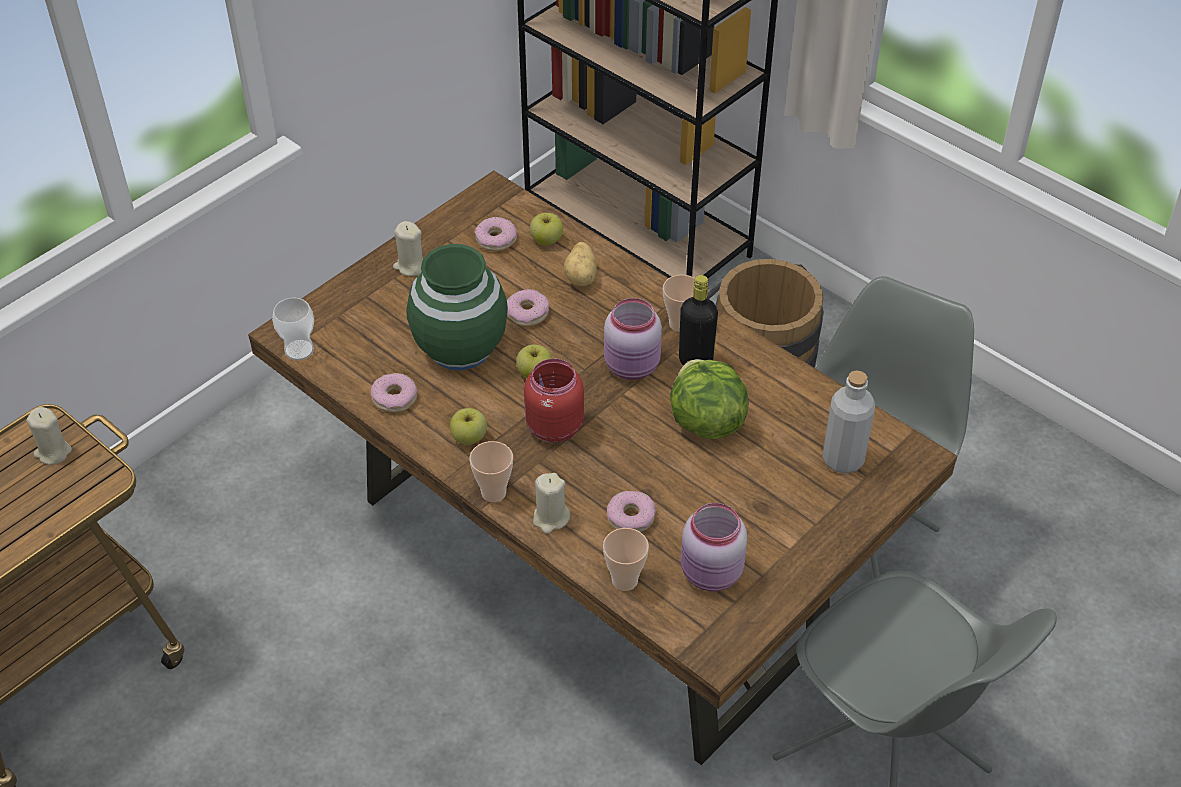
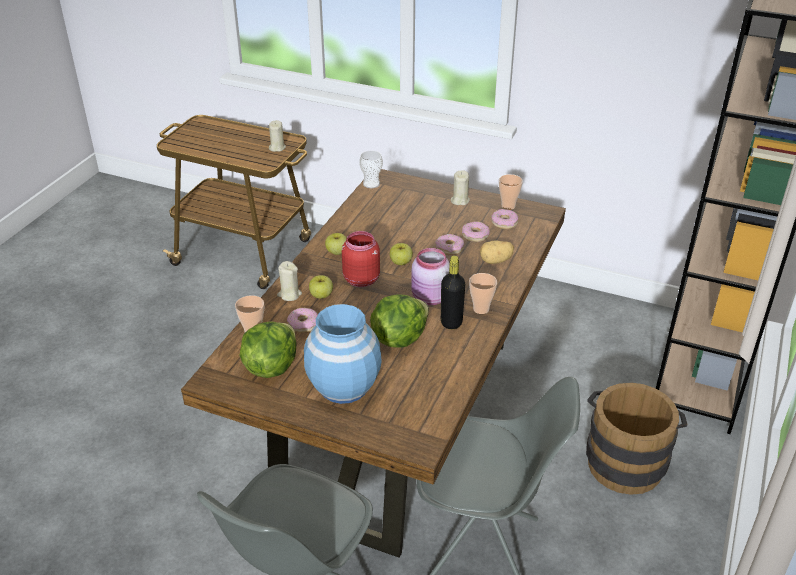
camera: 70 degrees right, 10 degrees down
(394, 398) = (353, 221): donut -> donut (475, 235)
(460, 347) = (406, 232): green vase -> none
(493, 493) = (299, 270): cup -> cup (508, 206)
(547, 240) = (518, 241): apple -> apple (321, 295)
(711, 574) = (270, 366): pink jar -> lettuce
(782, 504) = (343, 386): none -> blue vase
(843, 459) = (398, 408): grey bottle -> none

